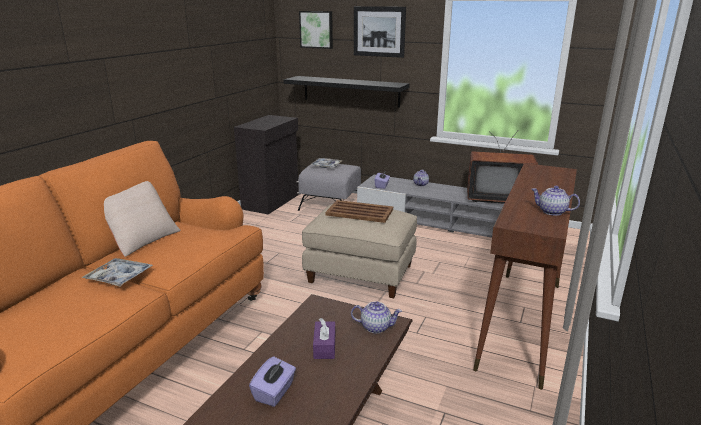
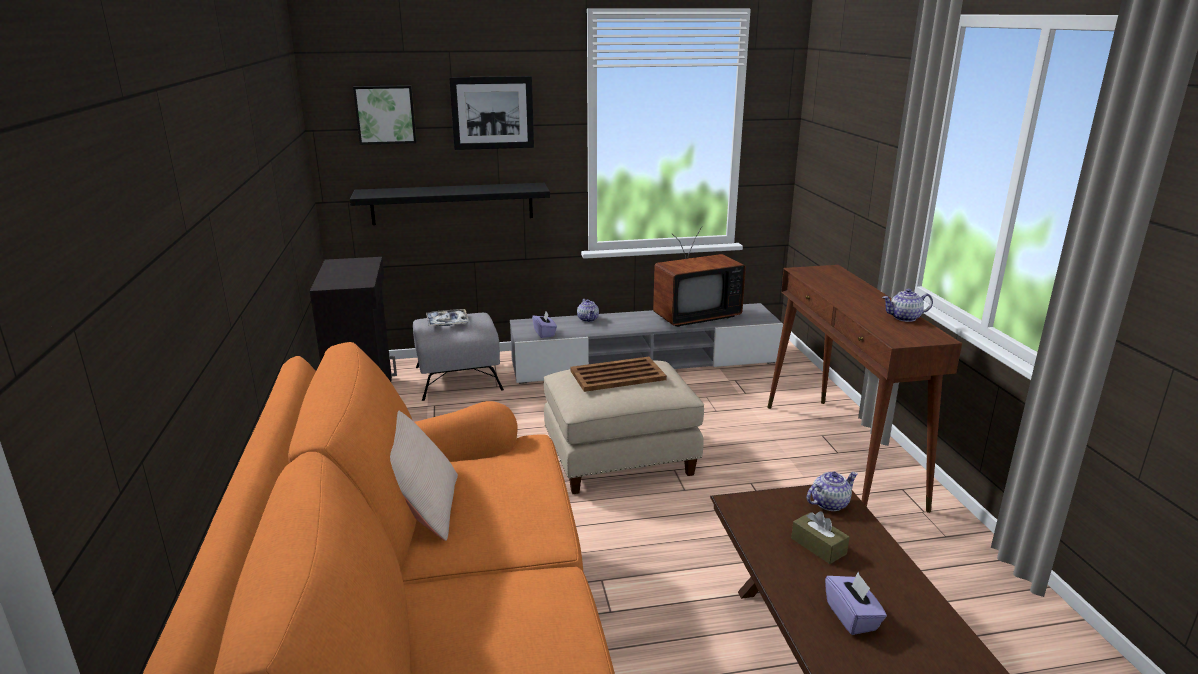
camera: 35 degrees left, 0 degrees up
(119, 277) = (493, 571): tray -> none
(324, 346) = (818, 546): purple tissue box -> brown tissue box

